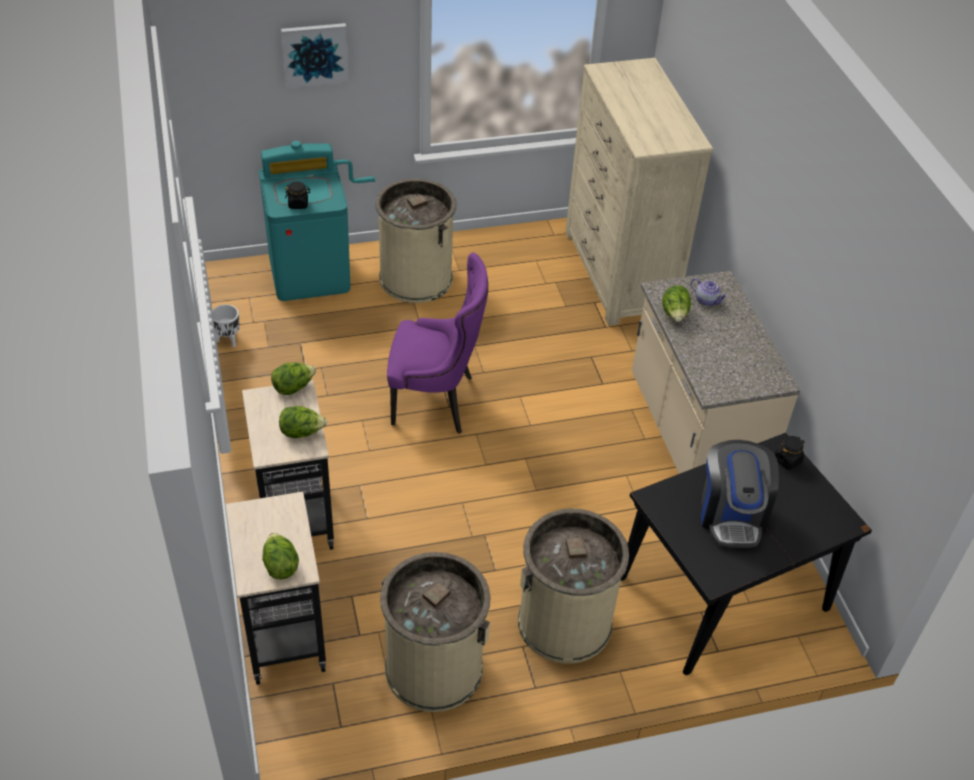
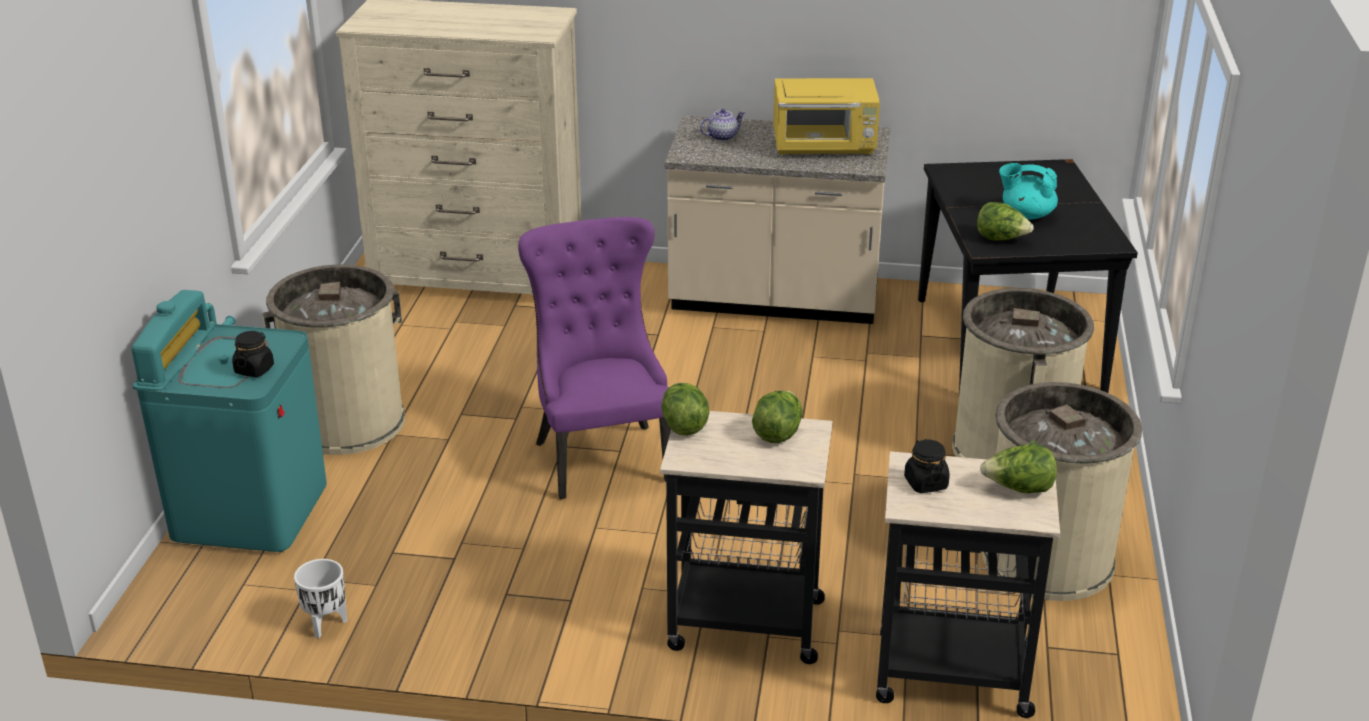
camera: 65 degrees left, 15 degrees down
(315, 54) = (135, 144): picture -> none
(435, 401) = (602, 459): purple chair -> purple chair turned 45 degrees counterclockwise
(674, 314) = (733, 157): lettuce -> lettuce (1001, 239)
(731, 360) = (825, 146): none -> yellow microwave
(731, 514) = (1026, 214): coffee machine -> turquoise teapot
(787, 460) = (964, 171): black jar -> black jar (925, 483)

